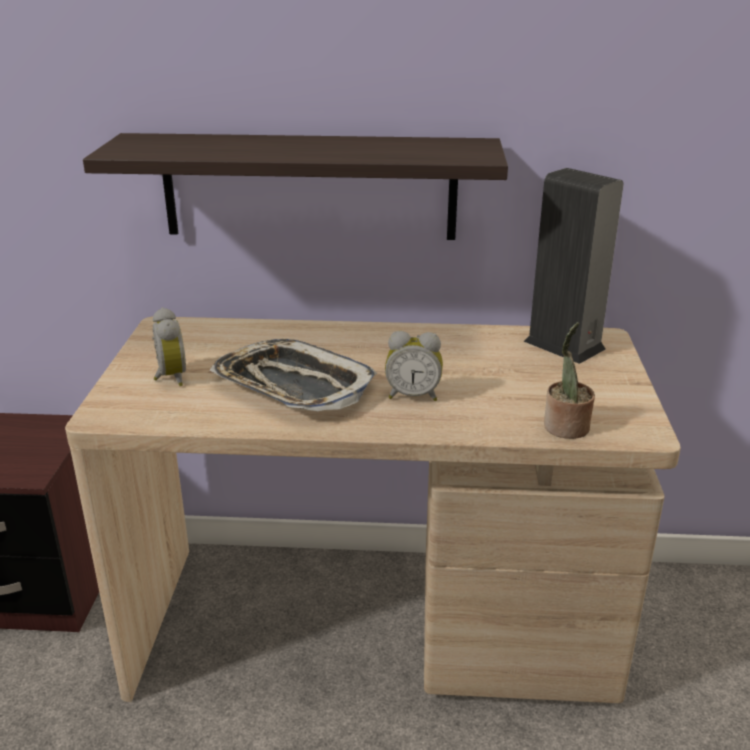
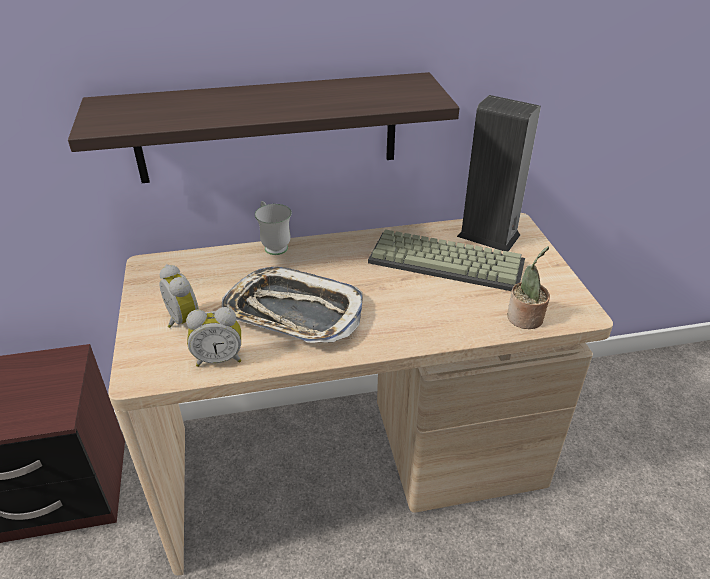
camera: 15 degrees left, 10 degrees up
(304, 324) = (273, 245): none -> white mug
(413, 395) = (395, 306): alarm clock -> alarm clock (219, 358)
(500, 363) = (448, 261): none -> keyboard

